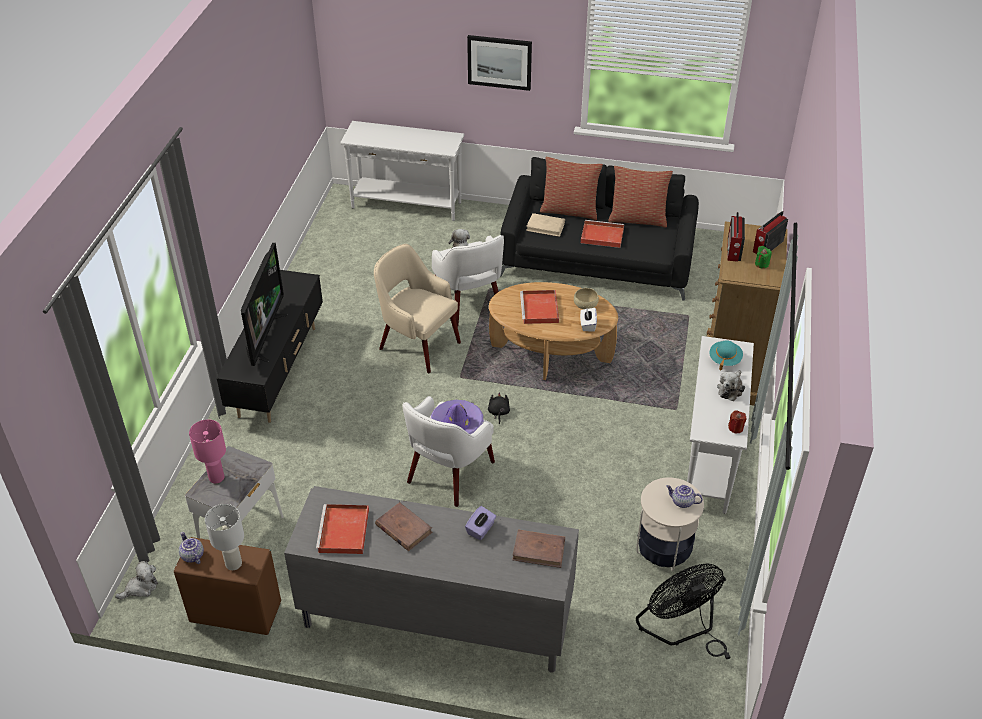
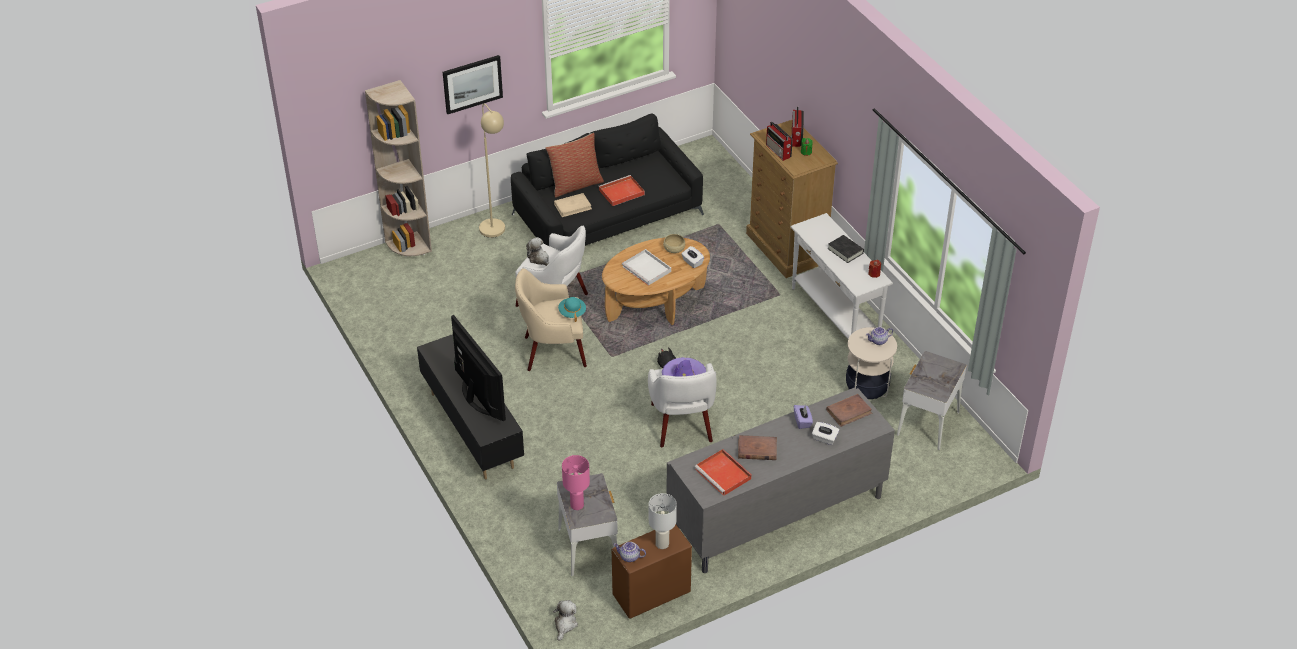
camera: 40 degrees left, 0 degrees up
(407, 205) = (409, 249): white console table -> beige bookcase
(481, 561) = (824, 439): none -> white tissue box
(487, 226) = (495, 234): none -> beige floor lamp
(540, 309) = (647, 269): red tray -> white tray
(638, 219) = (632, 166): pillow -> none
(687, 627) = (927, 424): black fan -> side table
(724, 359) = (821, 233): turquoise hat -> turquoise hat (572, 312)
(730, 389) = (845, 251): plush toy -> black book

